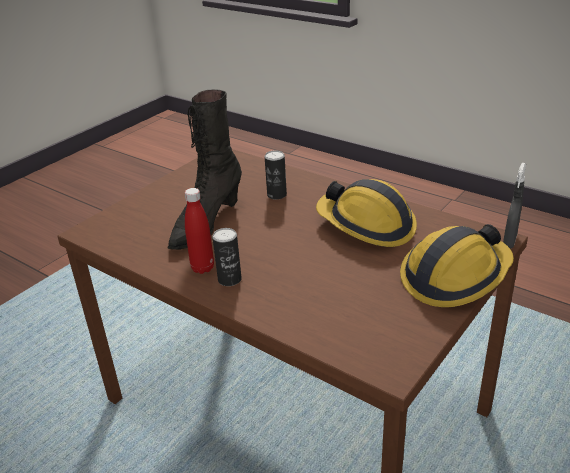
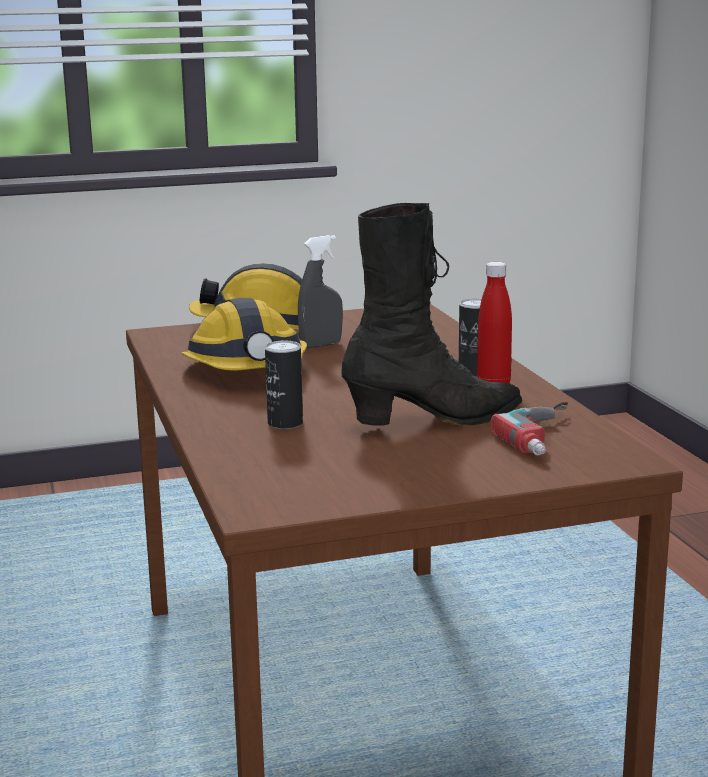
camera: 145 degrees left, 15 degrees down
(135, 234) = (551, 437): none -> power drill
(509, 241) = (152, 330): grey spray bottle -> grey spray bottle (321, 345)

